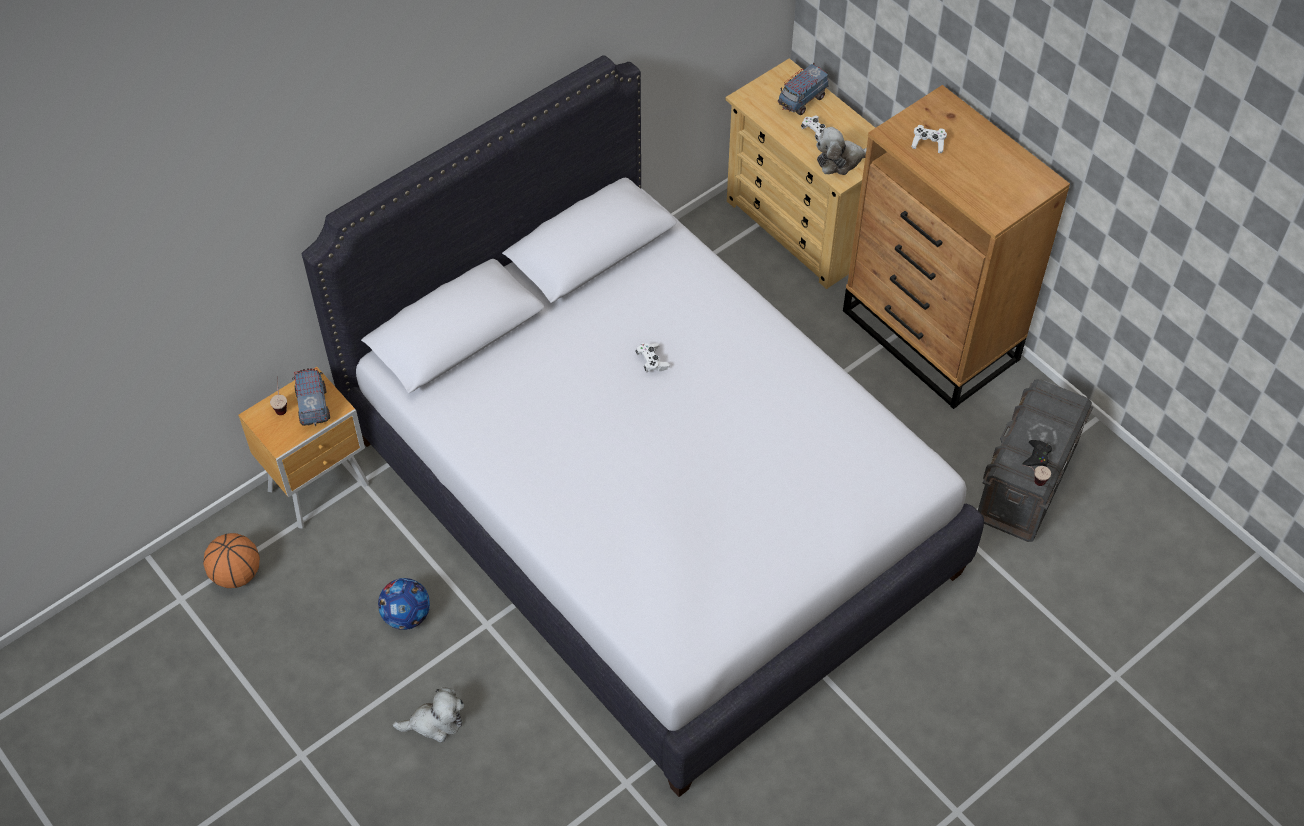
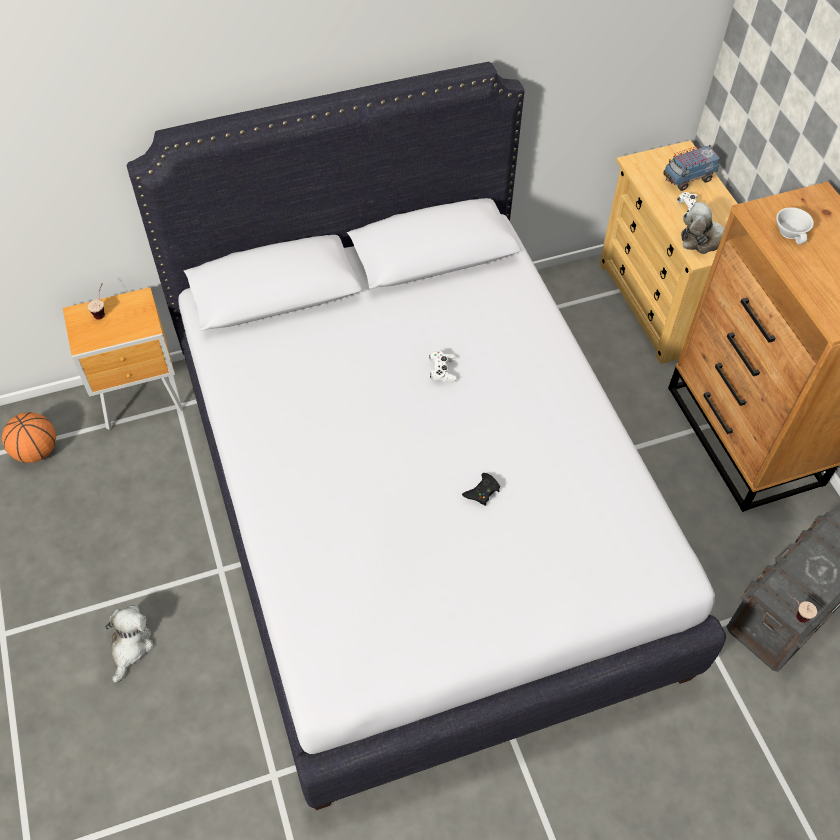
camera: 20 degrees right, 0 degrees up
(313, 406) = (128, 320): toy truck -> none
(406, 616) = (156, 537): football -> none
(435, 722) = (130, 646): plush toy -> plush toy turned 90 degrees counterclockwise
(928, 143) = (792, 232): white game controller -> white cup
(1037, 456) = (808, 589): black game controller -> black game controller (482, 491)

